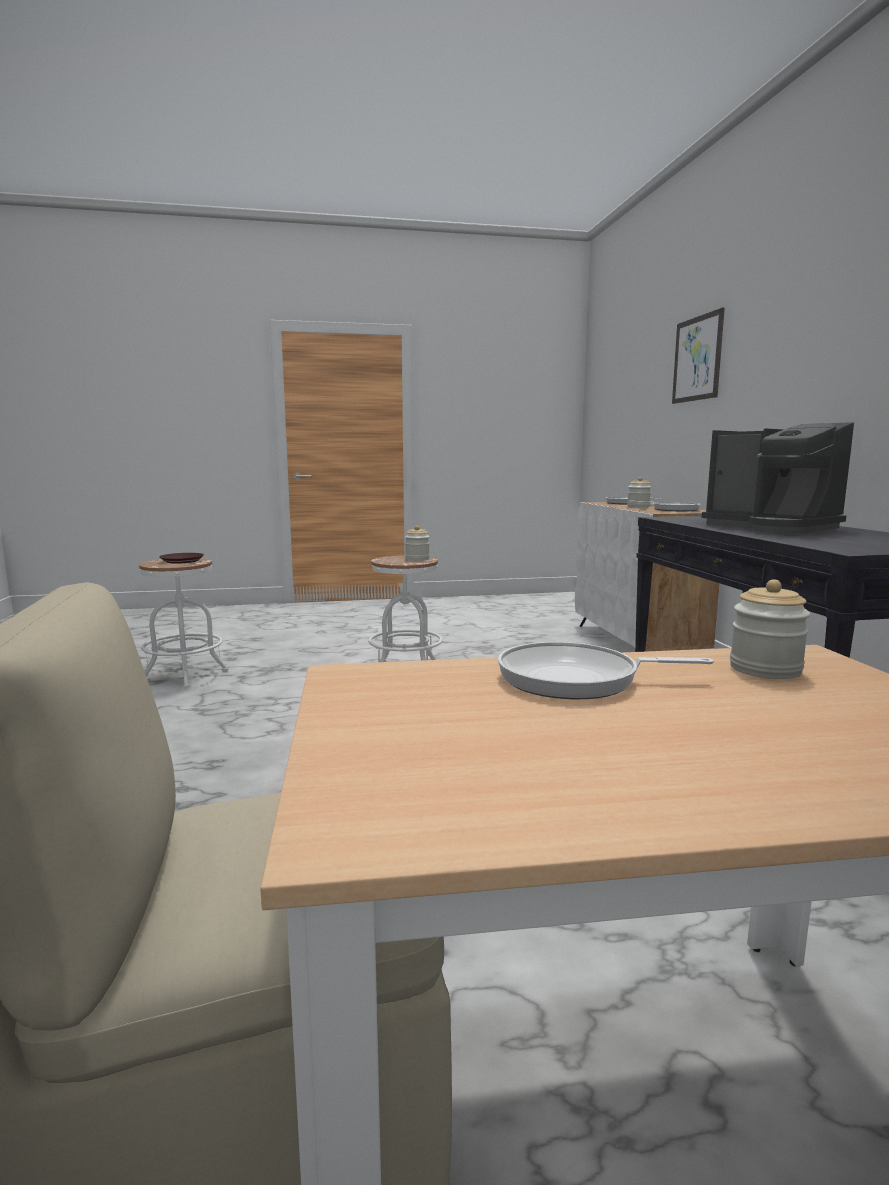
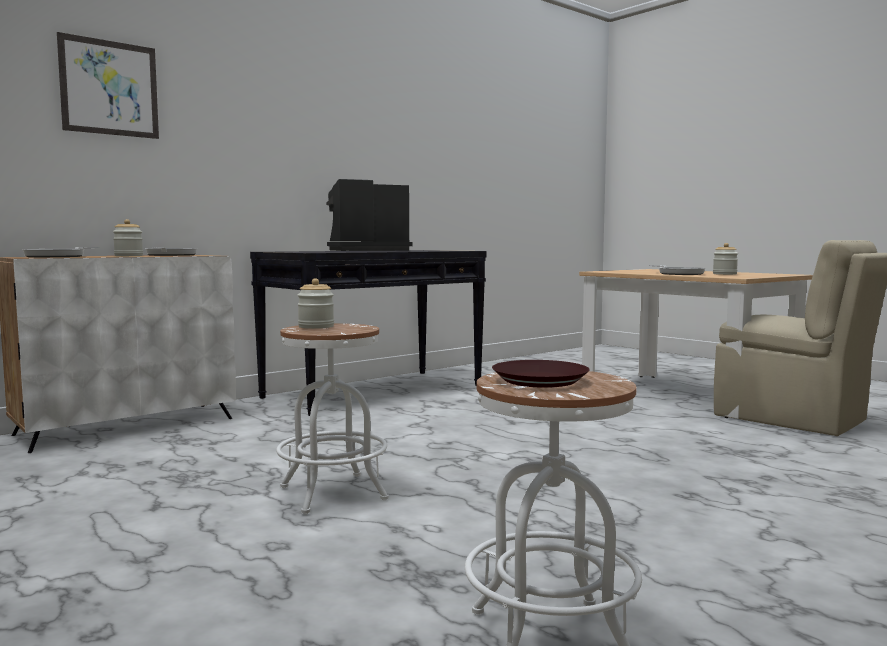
camera: 120 degrees left, 5 degrees down
(765, 669) = (624, 271): jar -> jar (724, 274)
(772, 527) = (365, 251): coffee machine -> coffee machine turned 135 degrees counterclockwise

